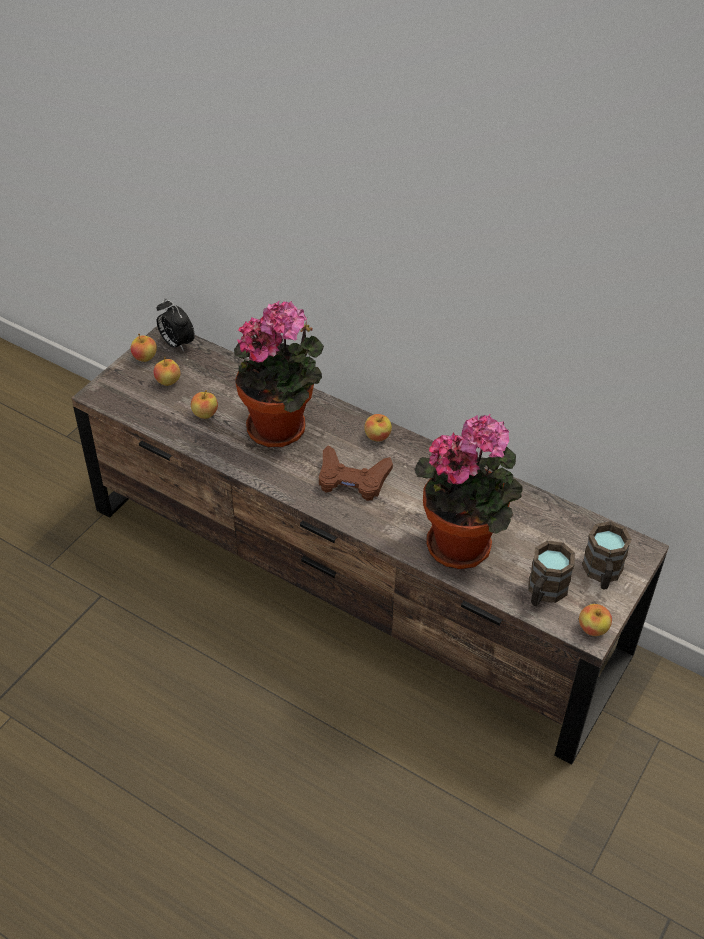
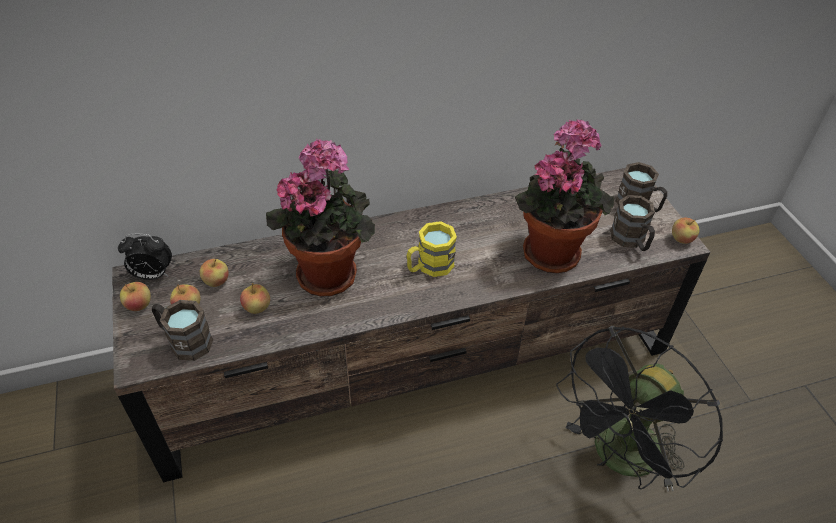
camera: 50 degrees left, 0 degrees up
(139, 400) = (184, 341): none -> brown mug
(352, 479) = (429, 267): brown game controller -> yellow mug
(377, 437) = (402, 227): apple -> apple (216, 281)
(401, 792) = (620, 459): none -> black fan

